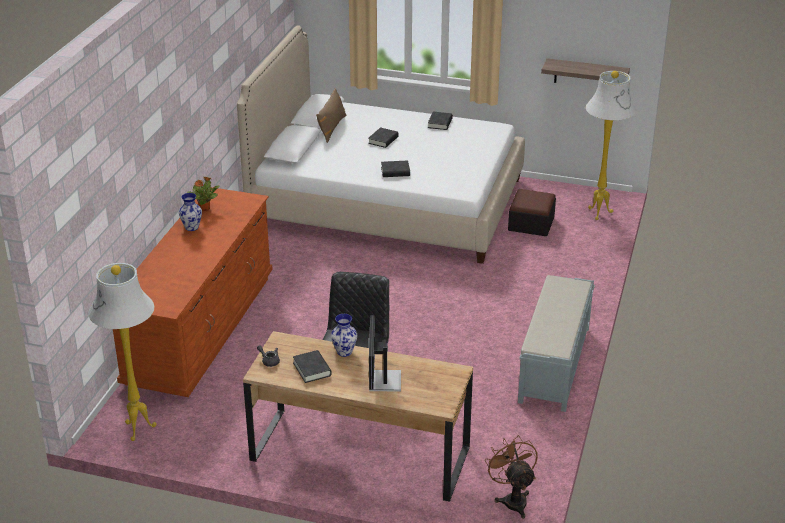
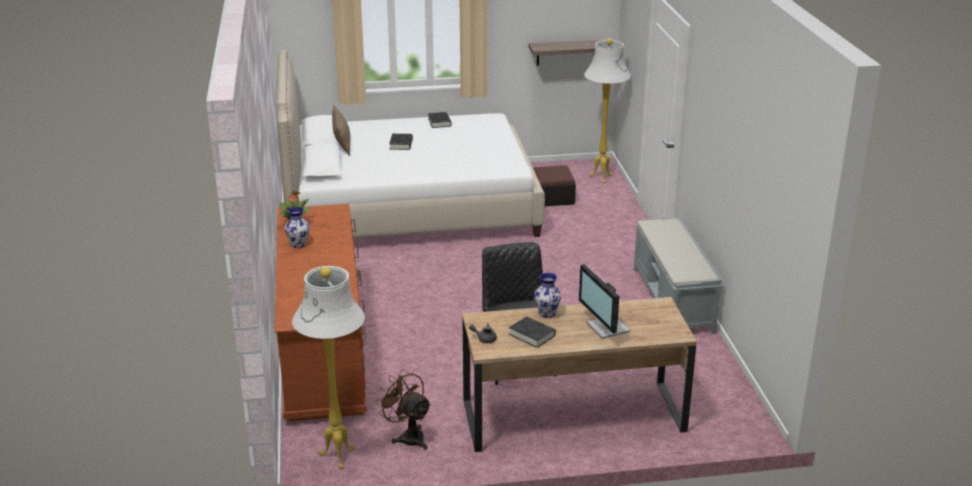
camera: 25 degrees left, 5 degrees down
(395, 172) = (437, 166): black book -> none
(512, 499) = (737, 414): brown fan -> brown fan (408, 436)

